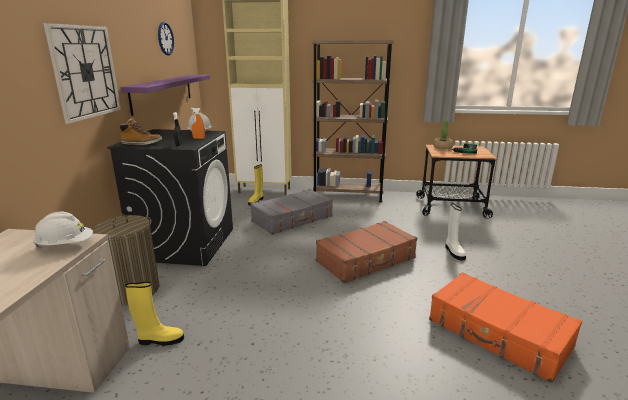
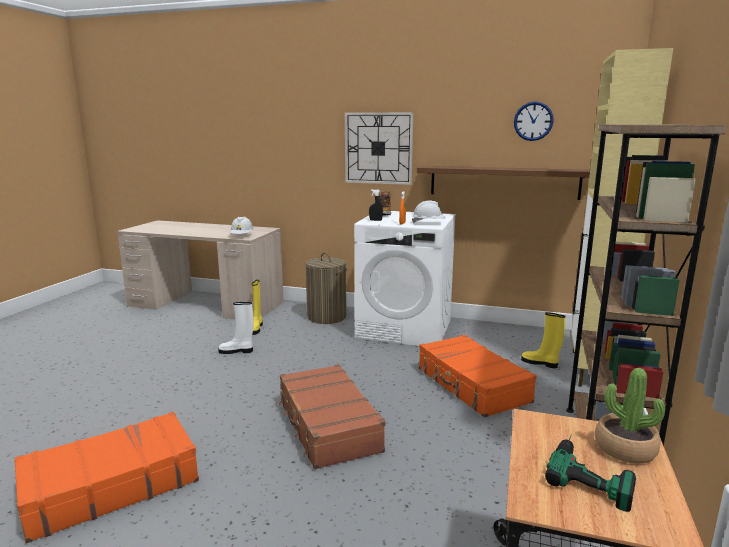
camera: 100 degrees right, 5 degrees down
(163, 92) = (503, 182): purple shelf -> brown shelf
(185, 243) = (405, 329): black washing machine -> white washing machine
(293, 219) = (472, 385): grey suitcase -> orange suitcase
(454, 252) = (316, 523): white boot -> white boot (237, 351)

